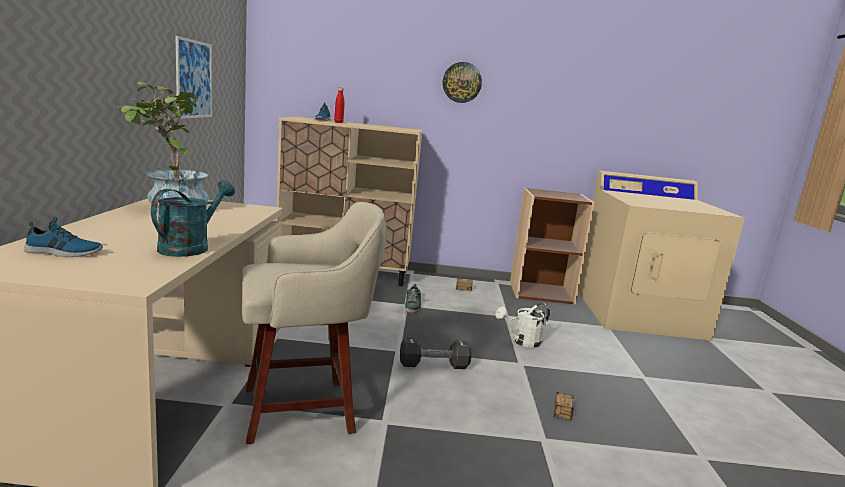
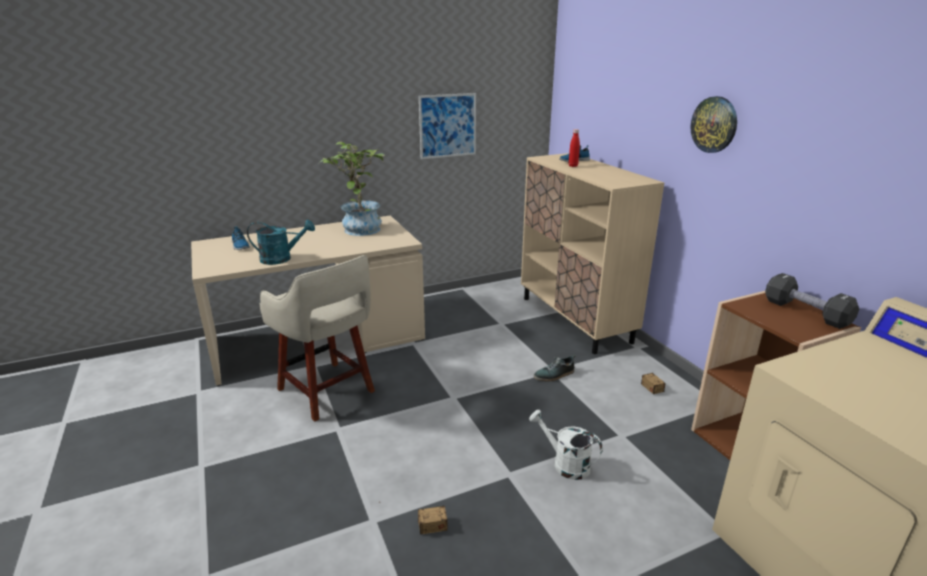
camera: 65 degrees right, 10 degrees up
(434, 365) = (446, 423): black dumbbell -> black dumbbell (806, 313)

